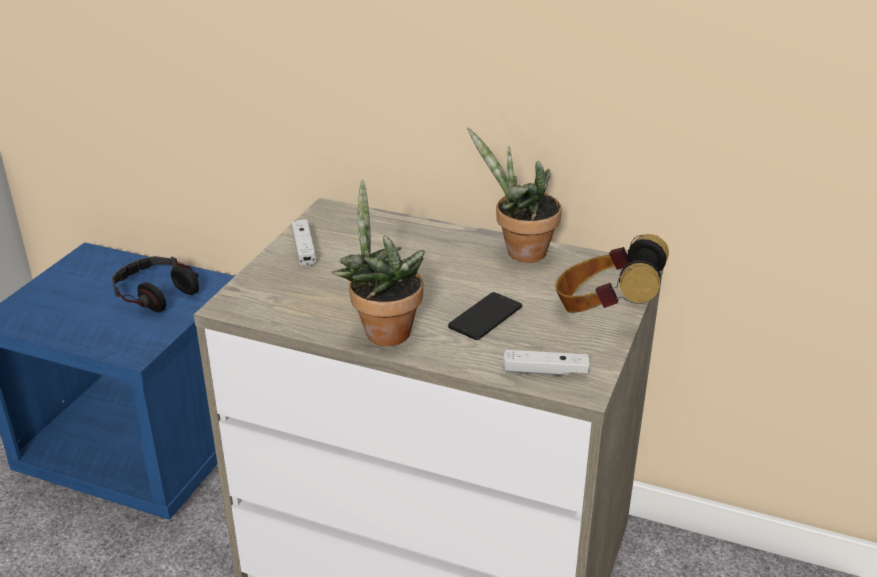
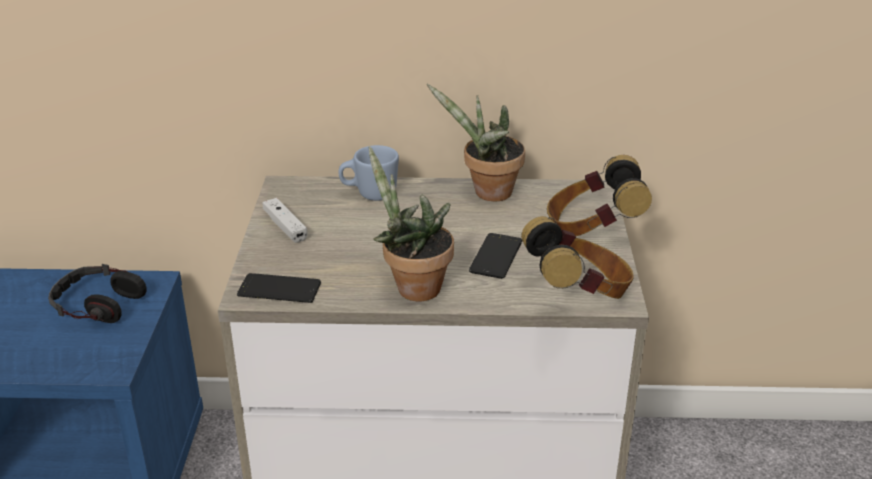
camera: 20 degrees left, 0 degrees up
(259, 306) = (279, 289): none -> phone
(403, 232) = (369, 194): none -> blue mug
(545, 371) = (578, 293): white game controller -> headphones

